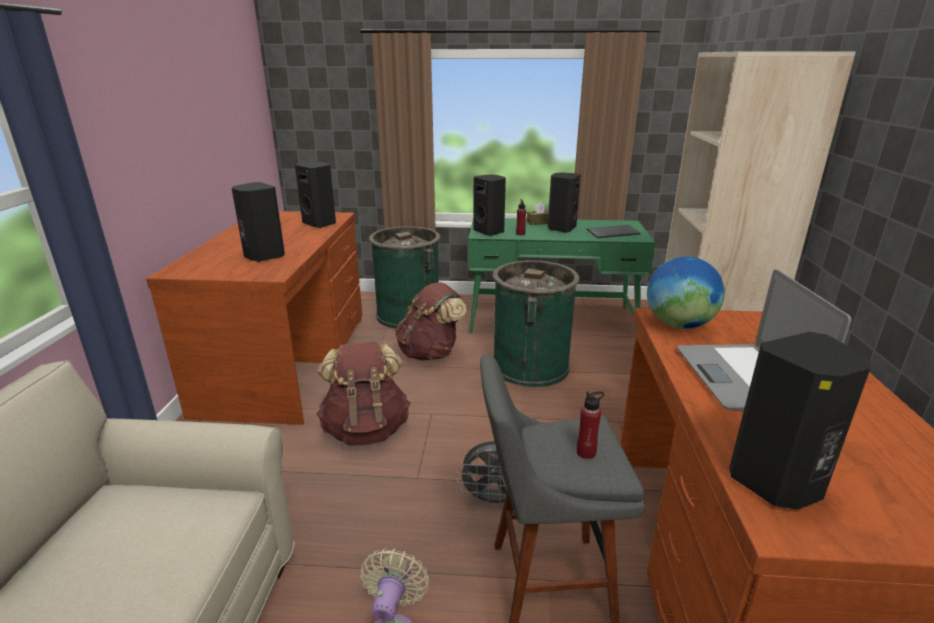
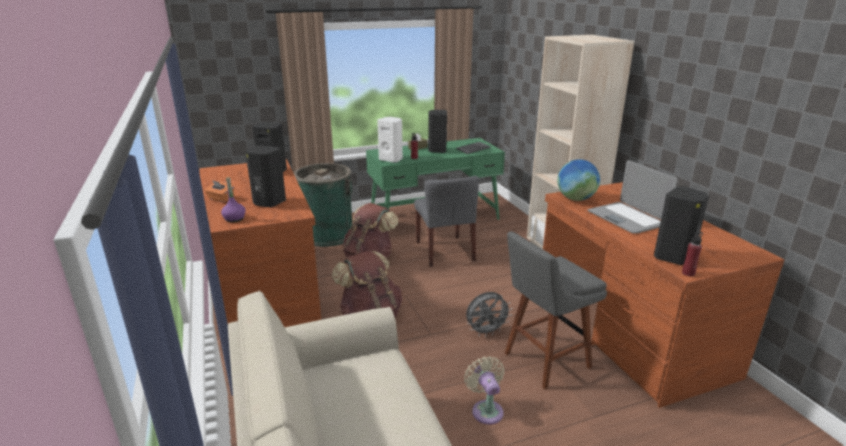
camera: 25 degrees left, 0 degrees up
(203, 268) = (234, 219): none -> purple bottle
(225, 244) = (220, 199): none -> orange tissue box
(490, 231) = (391, 159): black speaker -> white speaker
(530, 366) = (445, 251): green trash can -> grey chair
(586, 452) = (570, 273): red bottle -> red bottle (688, 273)

